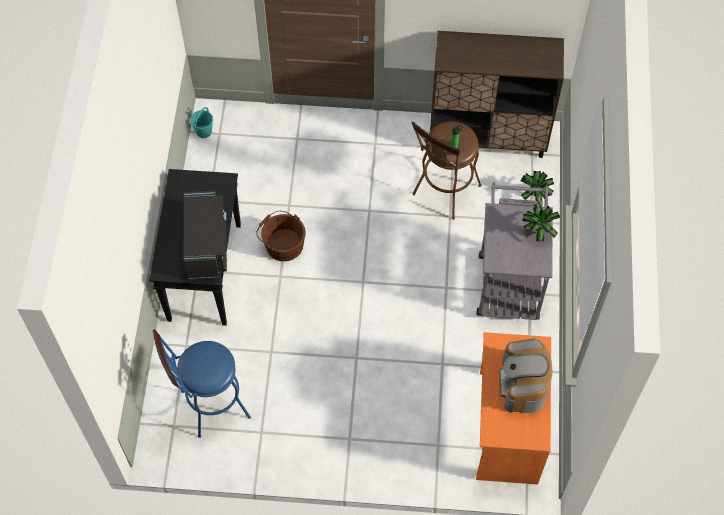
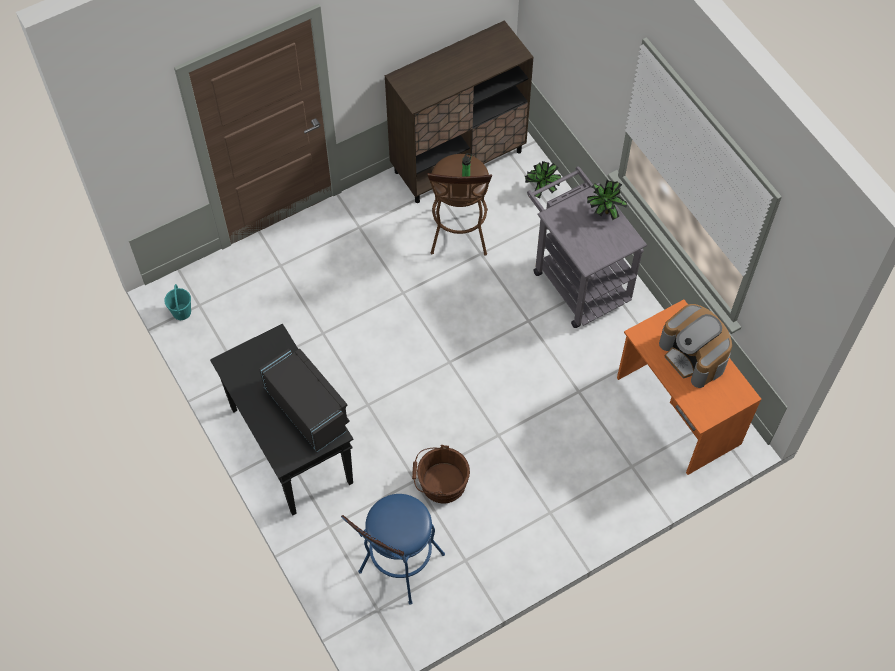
camera: 35 degrees left, 0 degrees up
(282, 243) = (345, 372): brown bucket -> brown bucket (440, 482)

